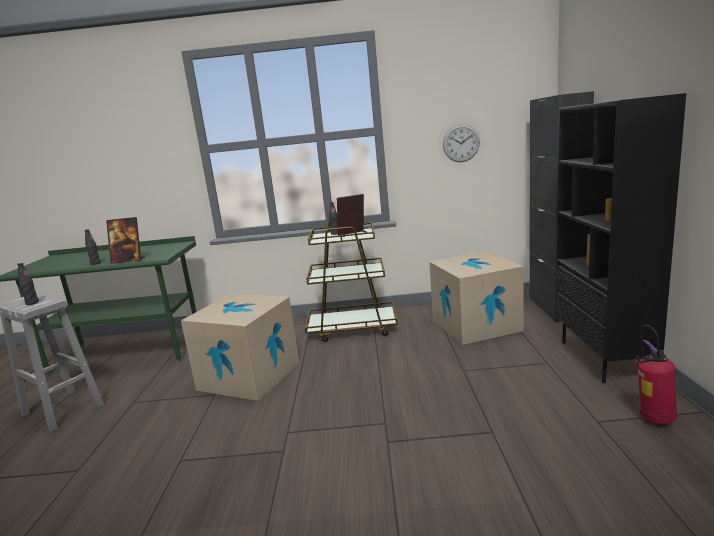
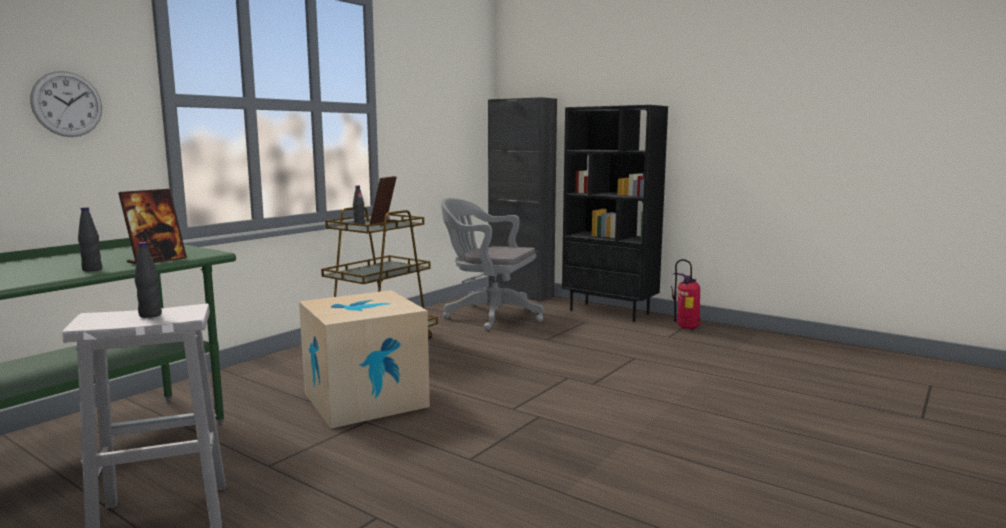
camera: 55 degrees left, 5 degrees down
(461, 143) = (436, 133): wall clock -> wall clock (67, 104)
(476, 325) = (489, 315): cardboard box -> grey office chair

